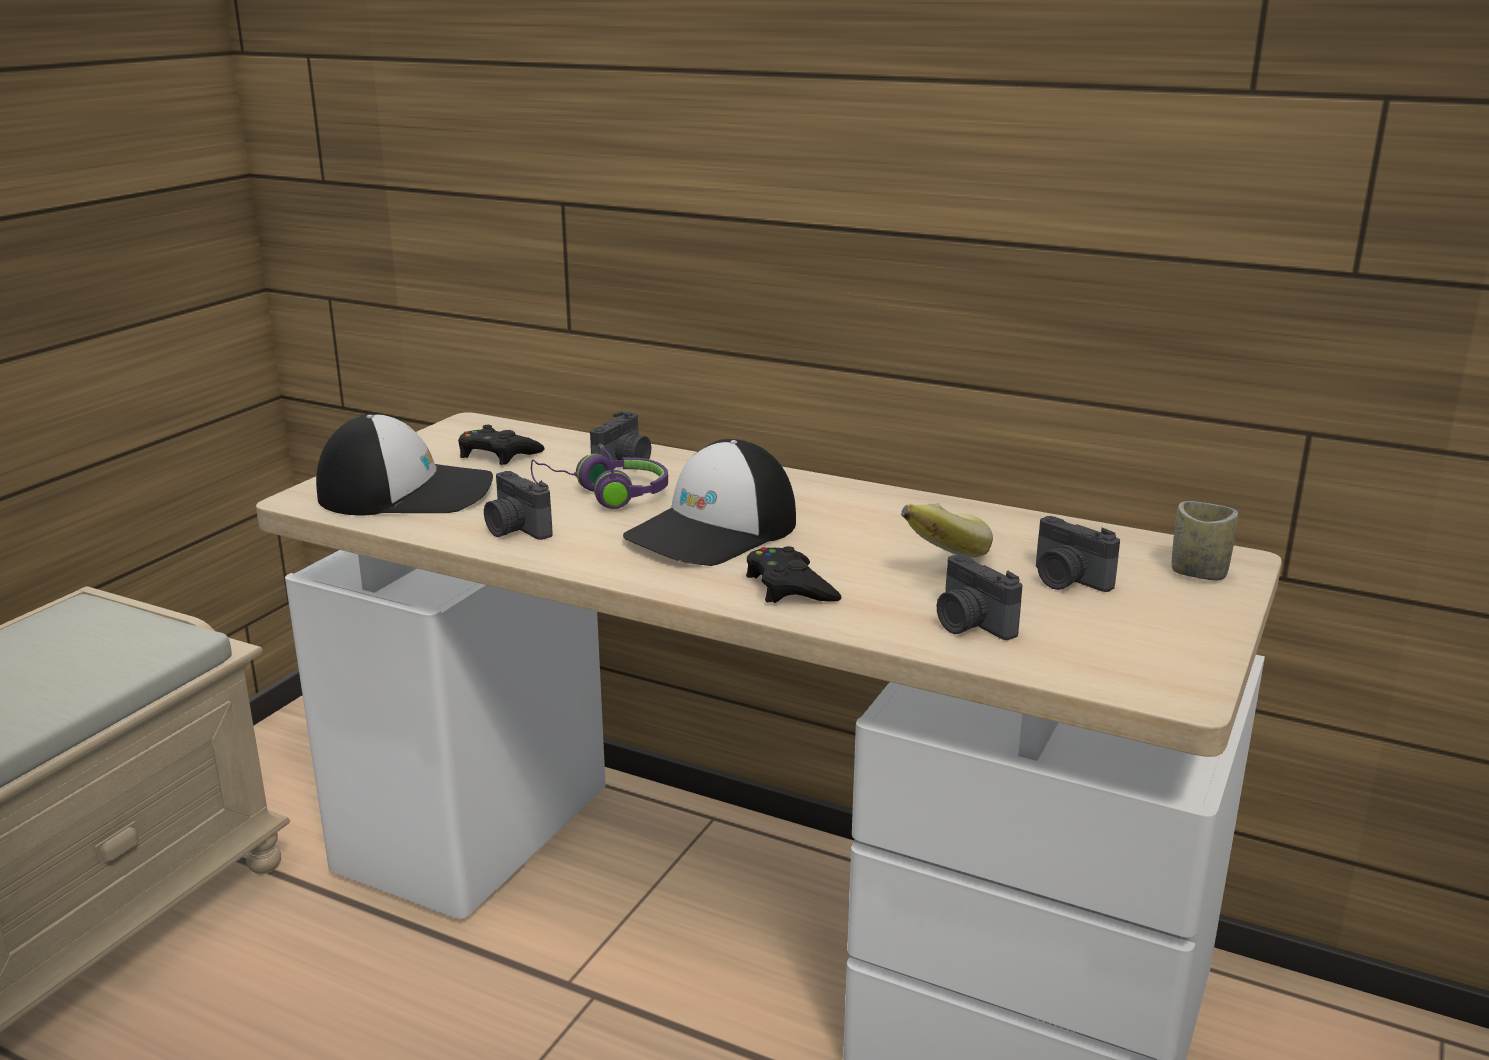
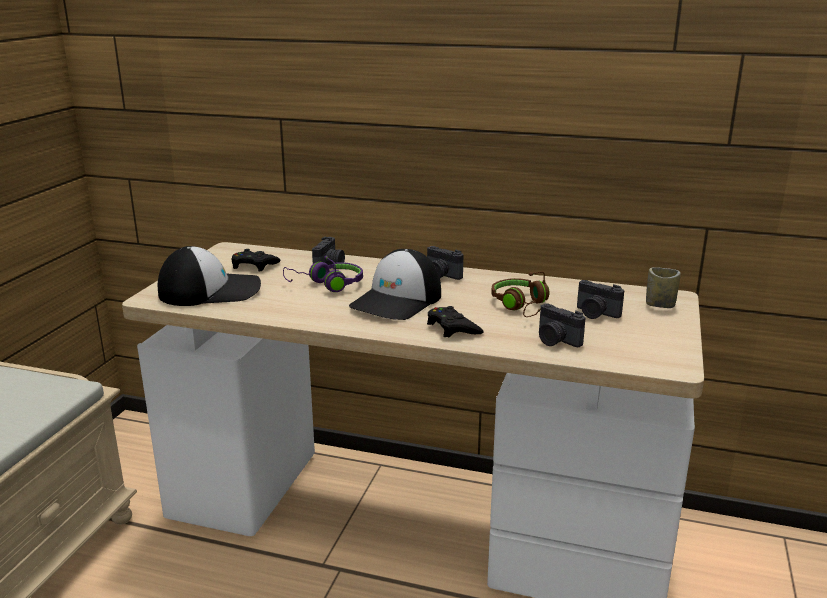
camera: 10 degrees left, 0 degrees up
(515, 530) = (284, 308): camera -> camera (441, 276)
(933, 556) = (521, 306): banana -> brown headphones

